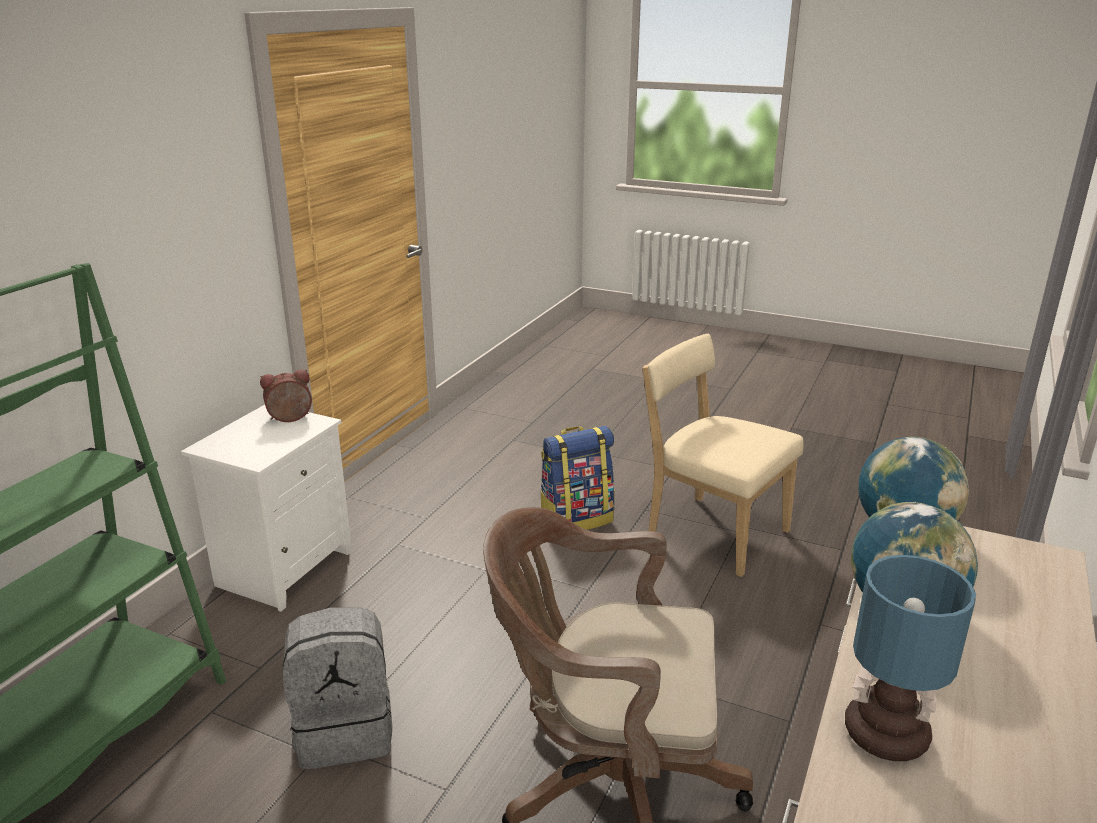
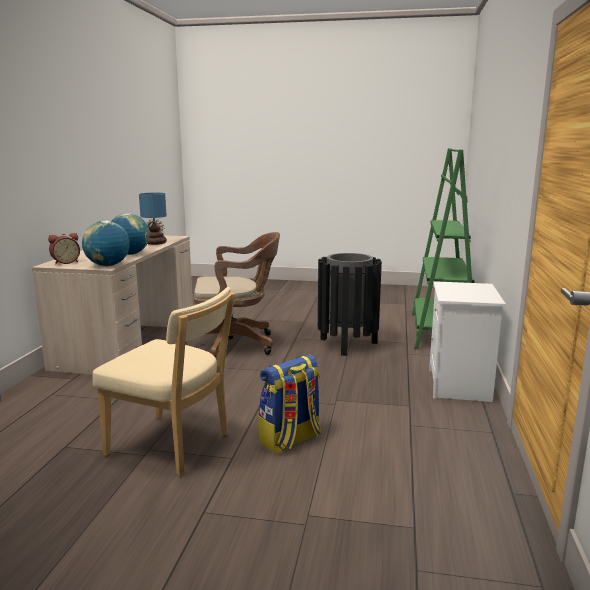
camera: 165 degrees right, 10 degrees down
(290, 419) = (468, 297): alarm clock -> alarm clock (65, 262)
(345, 730) = (347, 344): grey backpack -> black trash can

